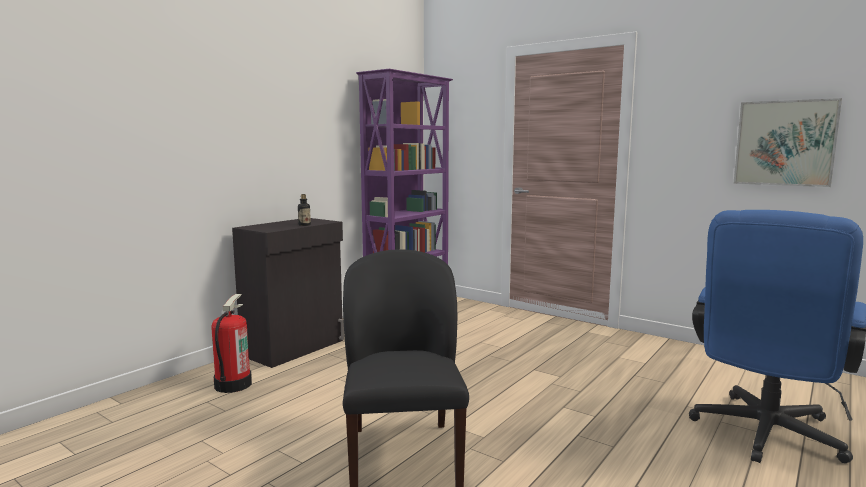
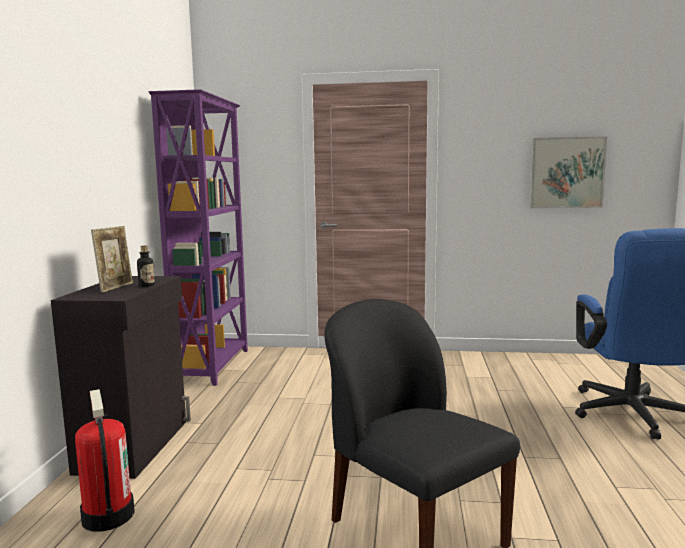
camera: 30 degrees left, 0 degrees up
(283, 224) = (115, 287): none -> picture frame

